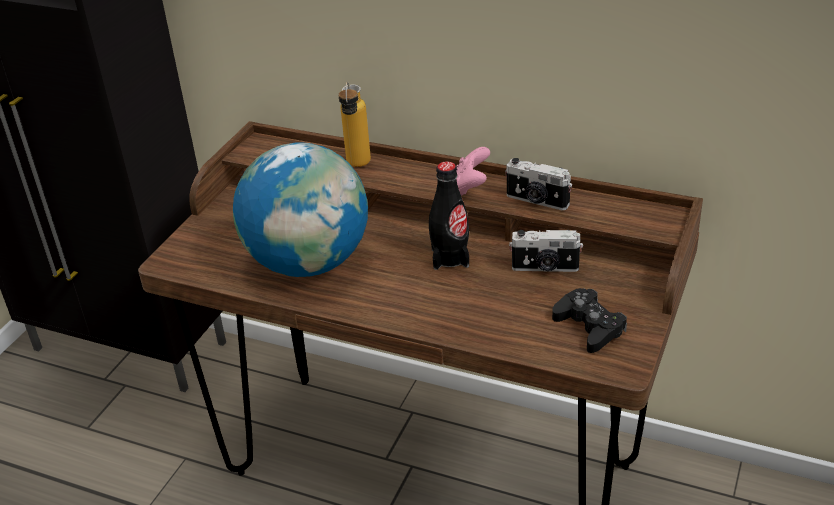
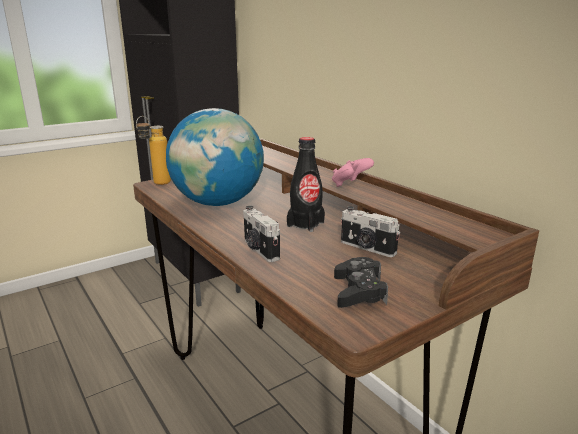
camera: 30 degrees right, 15 degrees down
(357, 167) = (292, 164): bottle -> bottle (156, 184)
(536, 201) = (388, 201): camera -> camera (259, 250)

